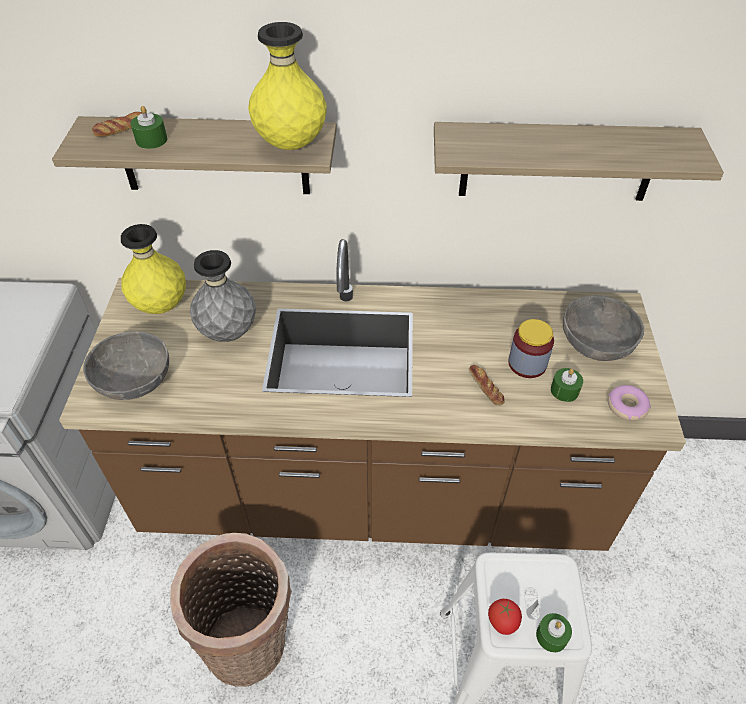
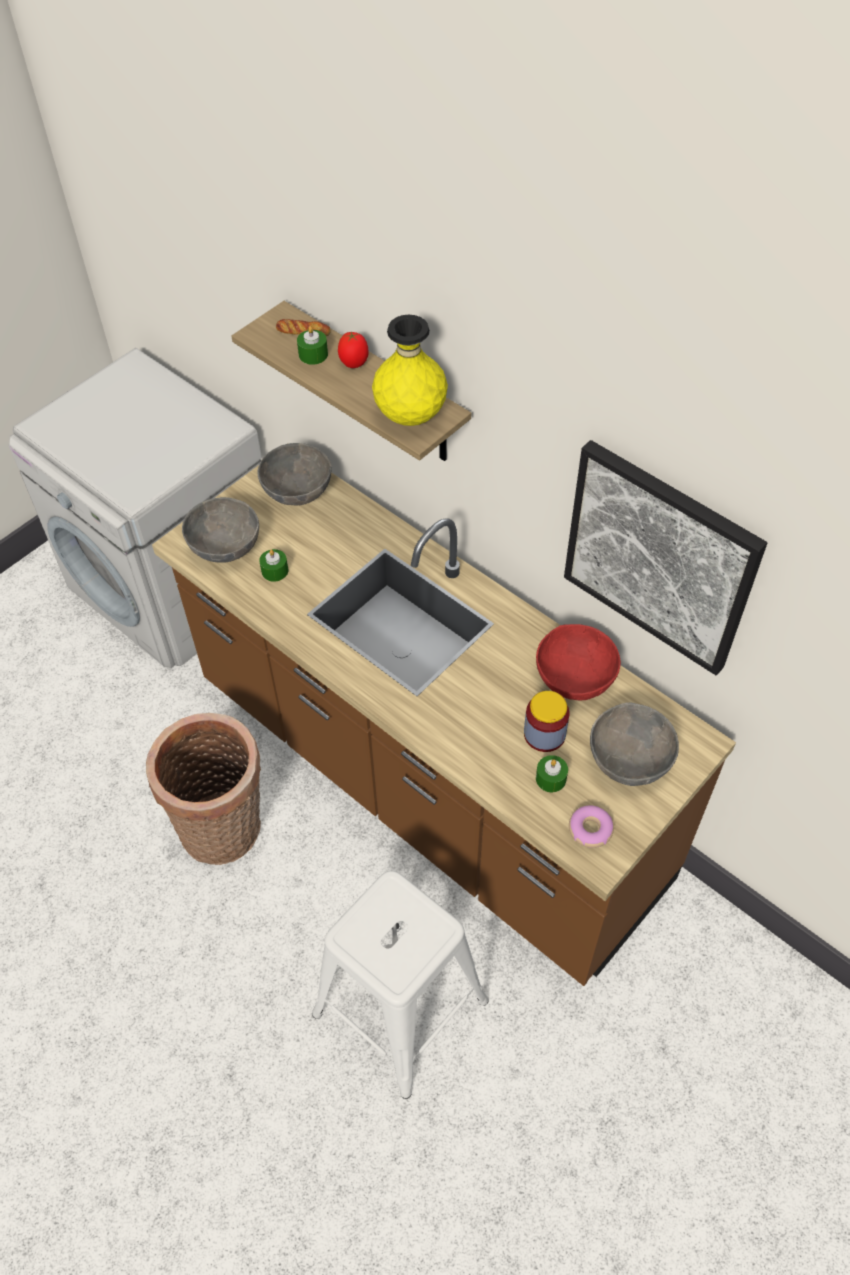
camera: 40 degrees right, 5 degrees up
(161, 306) = (297, 490): yellow vase -> grey bowl
(228, 333) = (326, 547): grey vase -> none
(485, 387) = (485, 729): bread -> none
(502, 623) = (356, 929): tomato -> tomato (354, 364)
(504, 314) = (575, 677): none -> red bowl
(551, 636) = (383, 967): green candle -> green candle (275, 571)
(558, 162) = (659, 557): shelf -> picture

